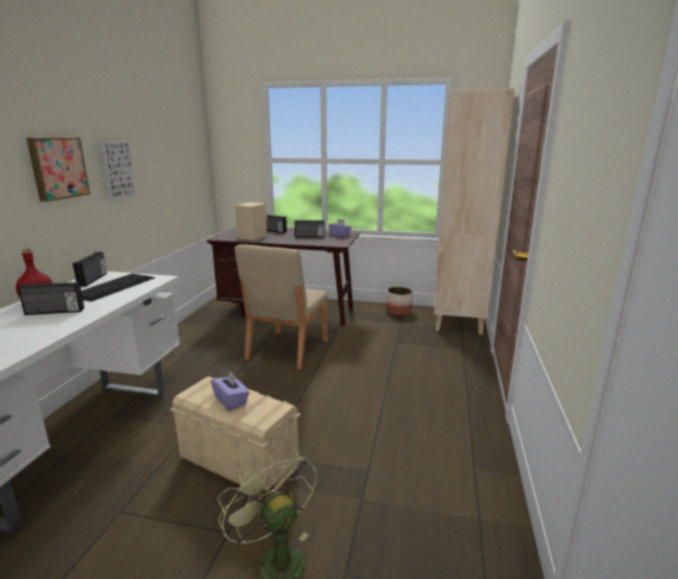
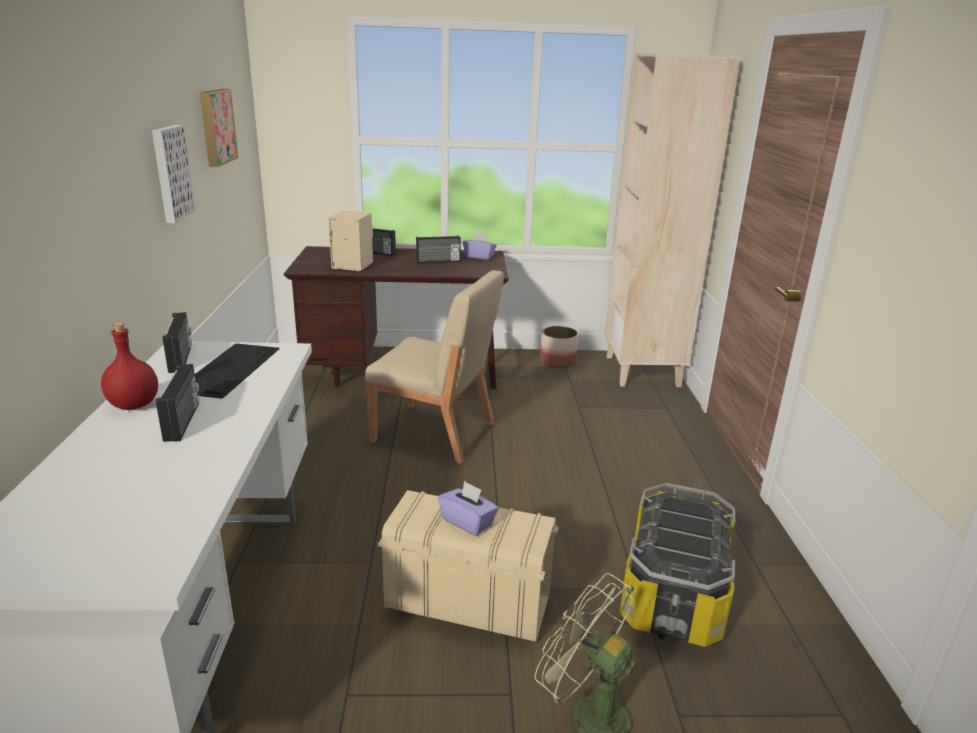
camera: 15 degrees left, 5 degrees up
(54, 312) = (184, 421): radio -> radio turned 75 degrees counterclockwise
(57, 168) = (115, 182): picture -> picture (215, 126)
(286, 349) = (435, 433): beige chair -> beige chair turned 75 degrees counterclockwise
(395, 479) = (674, 593): none -> storage box

